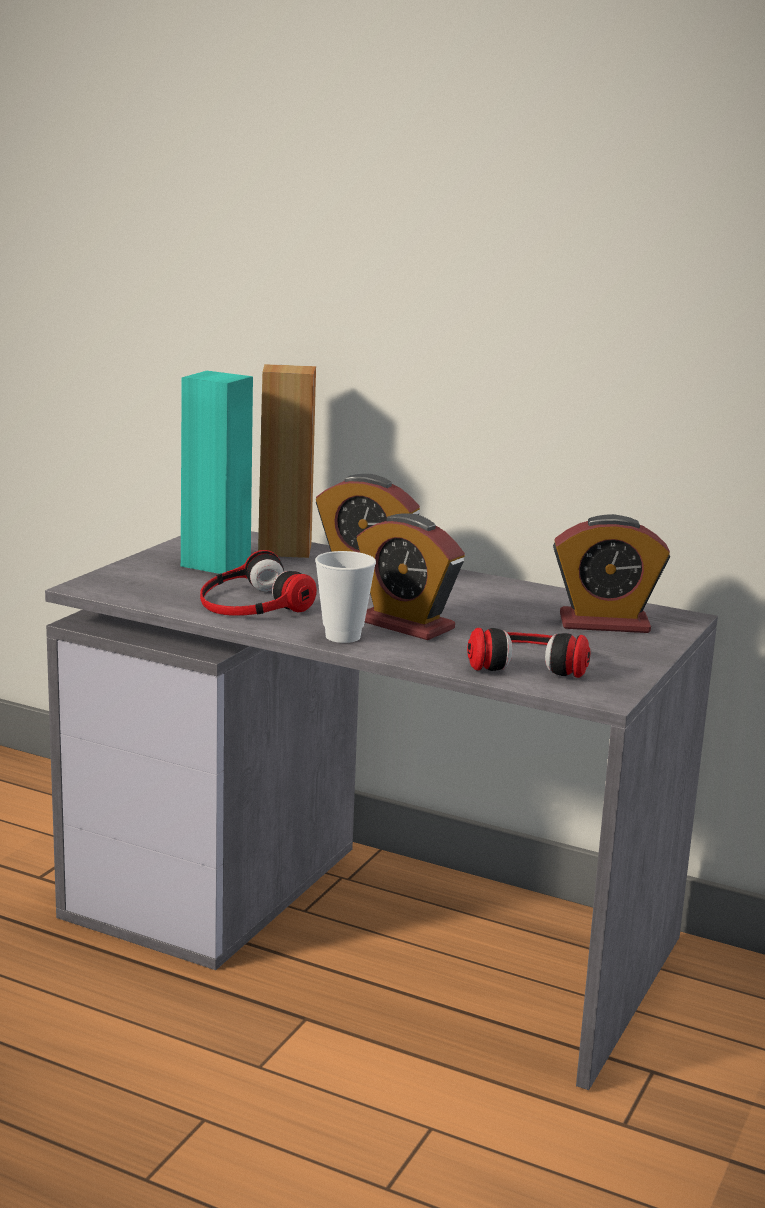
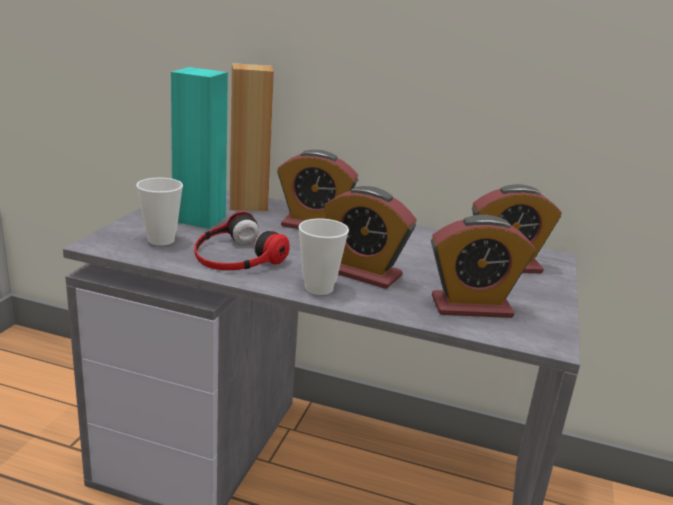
camera: 10 degrees left, 5 degrees up
(163, 585) = (161, 240): none -> cup
(527, 661) = (471, 307): headphones -> alarm clock

